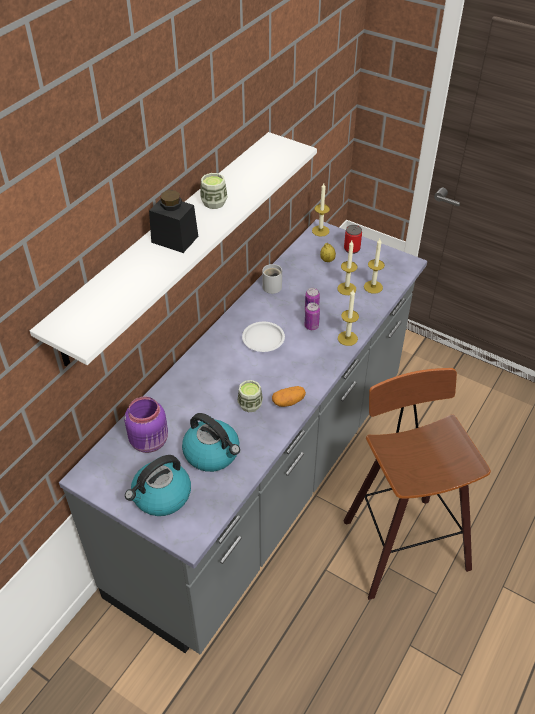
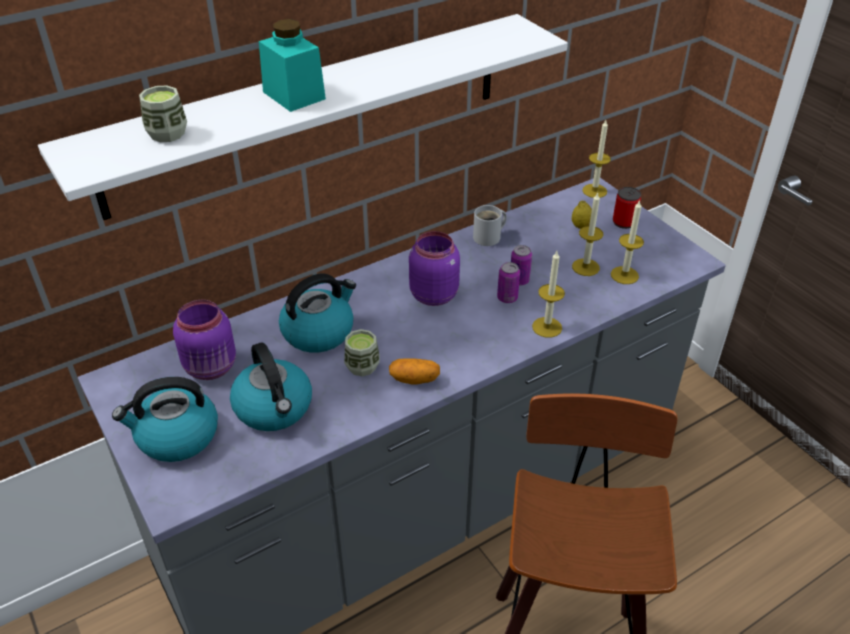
camera: 25 degrees right, 5 degrees down
(175, 239) = (294, 95): black jar -> turquoise jar
(205, 391) = (319, 331): none -> kettle
(214, 203) = (378, 69): cup -> cup (167, 134)
(263, 339) = (433, 294): white plate -> purple jar

